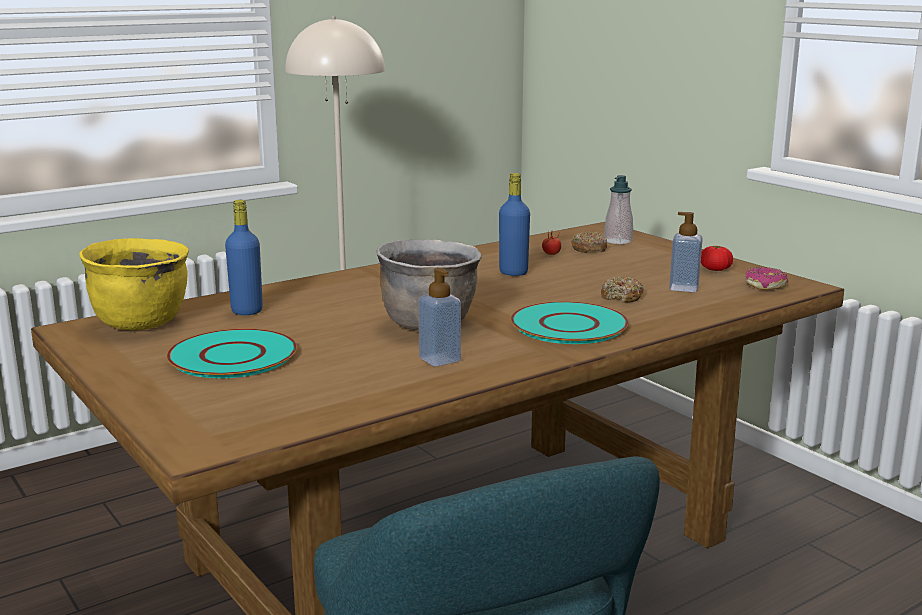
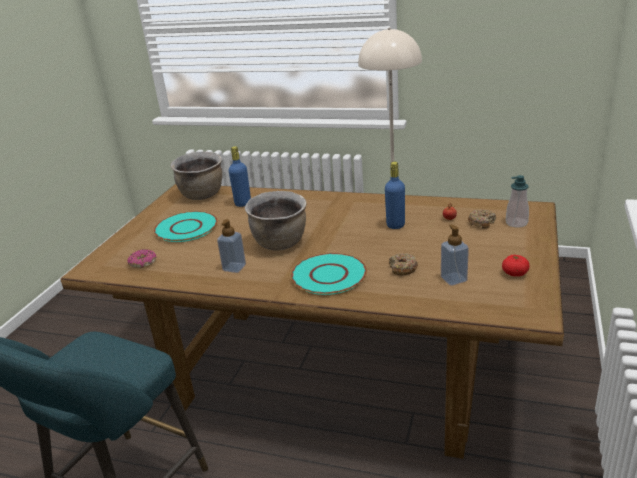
camera: 55 degrees right, 10 degrees up
(142, 323) = (202, 195): yellow cooking pot -> brown cooking pot
(765, 285) = (511, 302): donut -> donut (143, 263)

